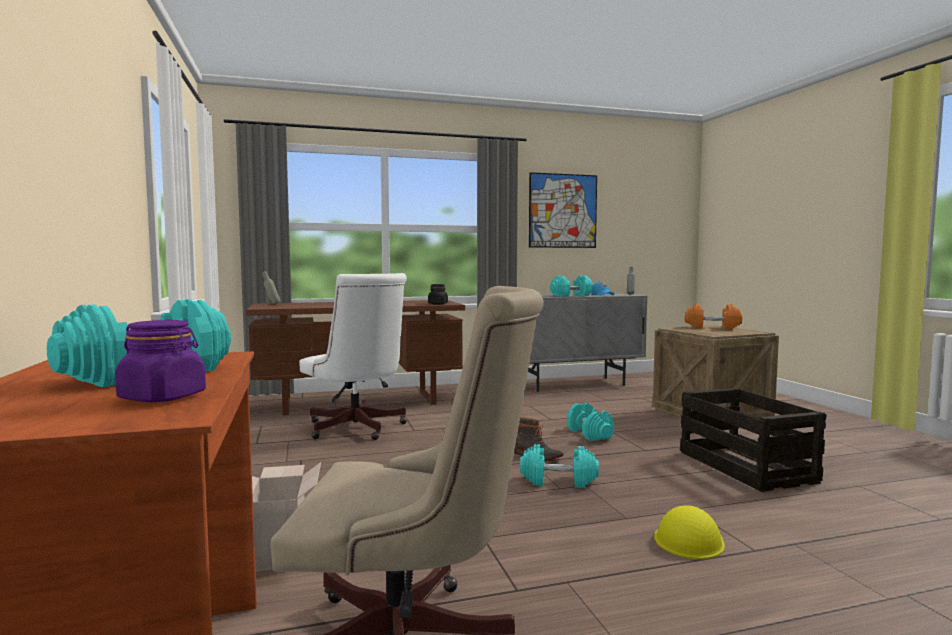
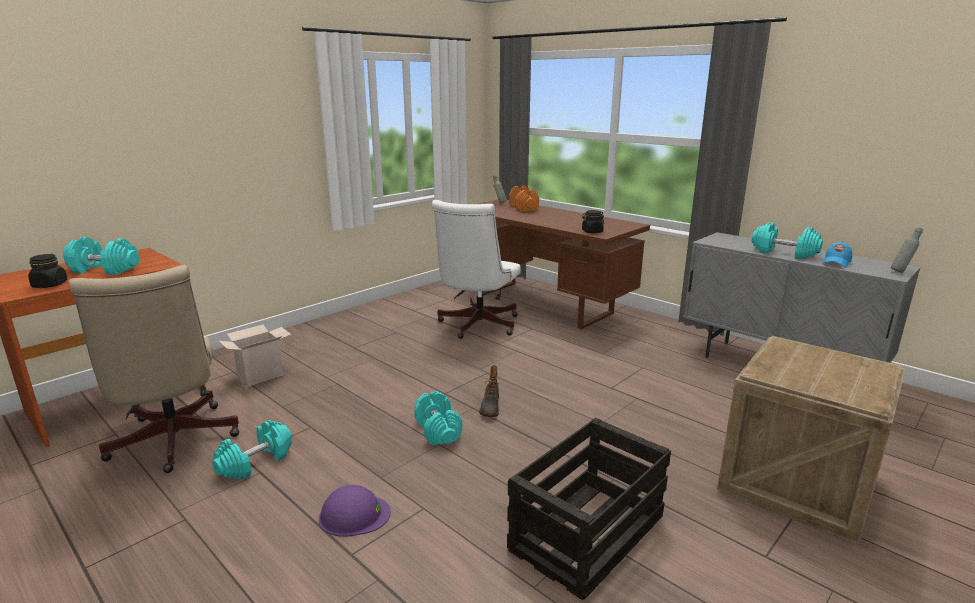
camera: 60 degrees right, 15 degrees up
(163, 397) = (50, 285): purple jar -> black jar
(563, 211) = (845, 123): picture -> none
(590, 434) = (588, 418): turquoise dumbbell -> turquoise dumbbell (255, 462)
(689, 539) = (354, 515): yellow hard hat -> purple hard hat
(712, 327) = (851, 366): orange dumbbell -> orange dumbbell (523, 207)

